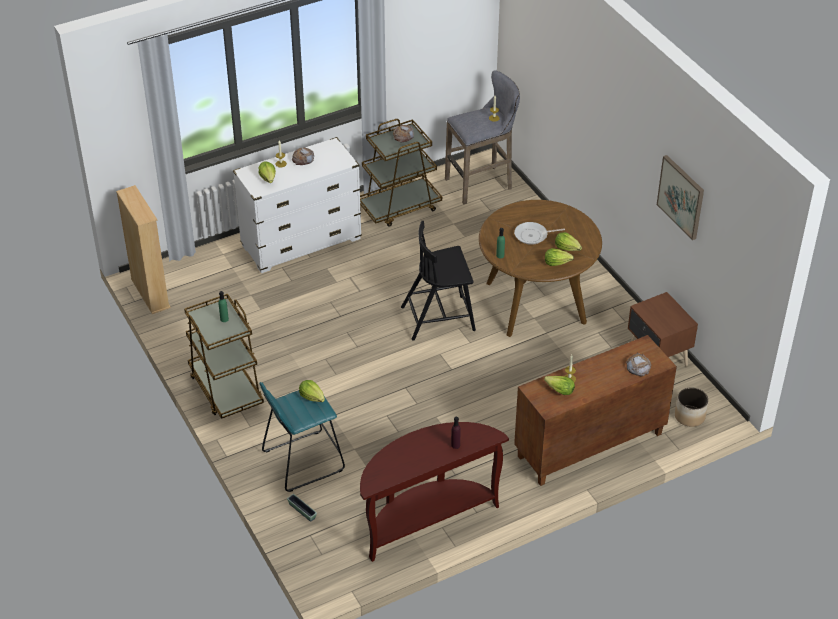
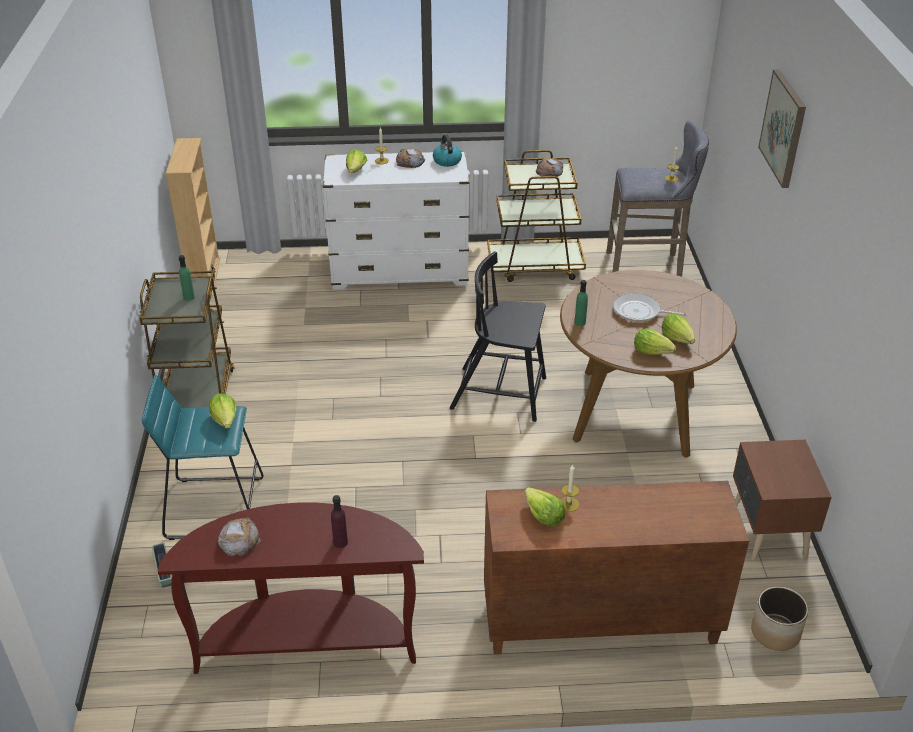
camera: 25 degrees right, 5 degrees down
(329, 150) = (446, 161): none -> kettle
(638, 367) = (686, 521): bread -> bread (239, 540)
(681, 196) = (850, 288): picture -> picture (784, 128)

